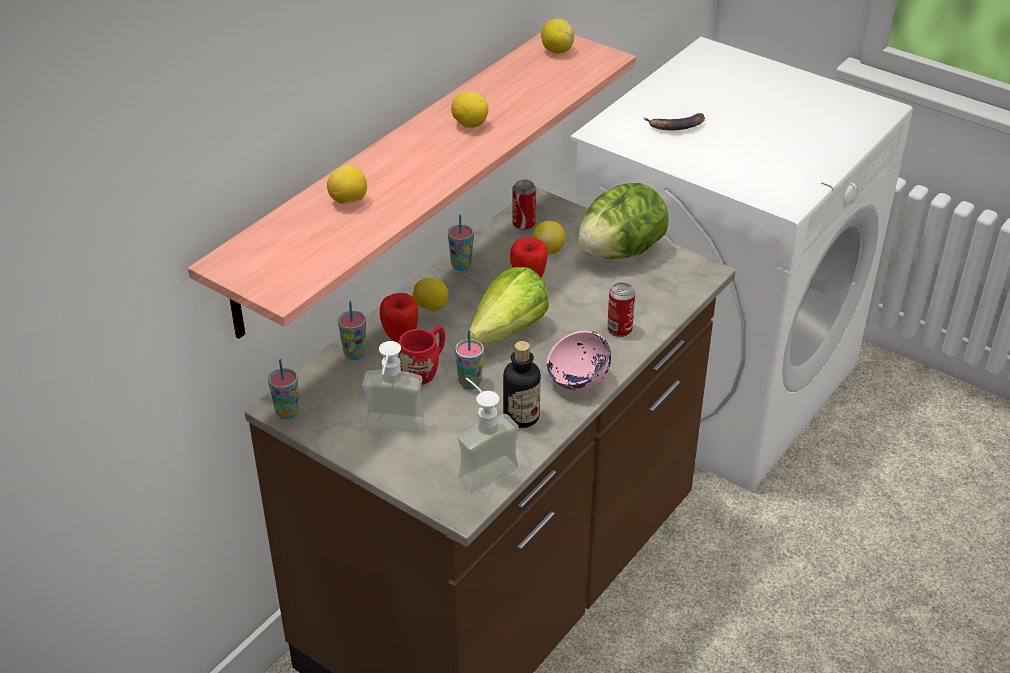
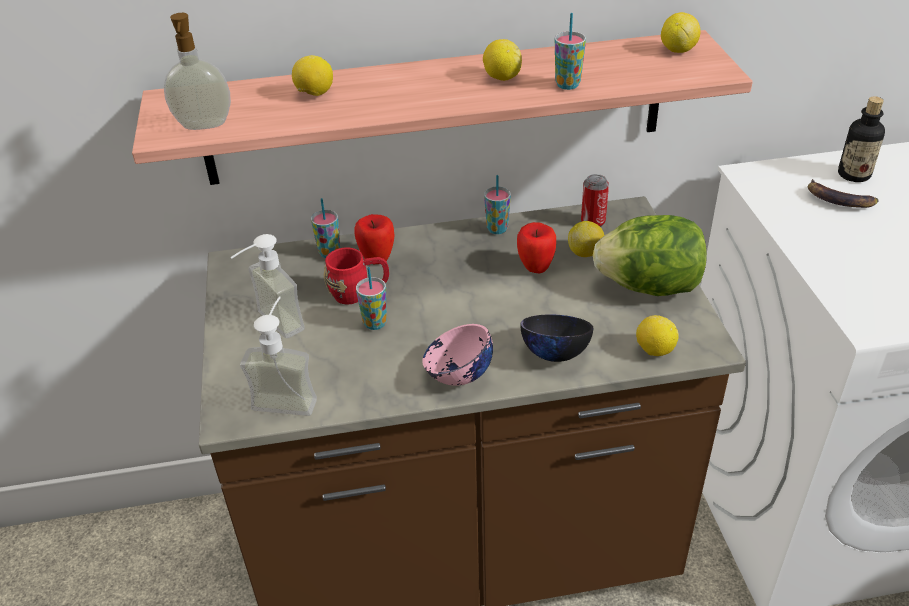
camera: 45 degrees right, 0 degrees up
(287, 412) = (229, 269): cup -> cup (567, 85)
(305, 268) = (204, 126): none -> soap dispenser
(430, 308) = (429, 249): lemon -> lemon (654, 350)
(501, 336) = (450, 300): lettuce -> none
(521, 417) = (373, 375): bottle -> bottle (854, 174)
(619, 329) = (555, 352): can -> black bowl

